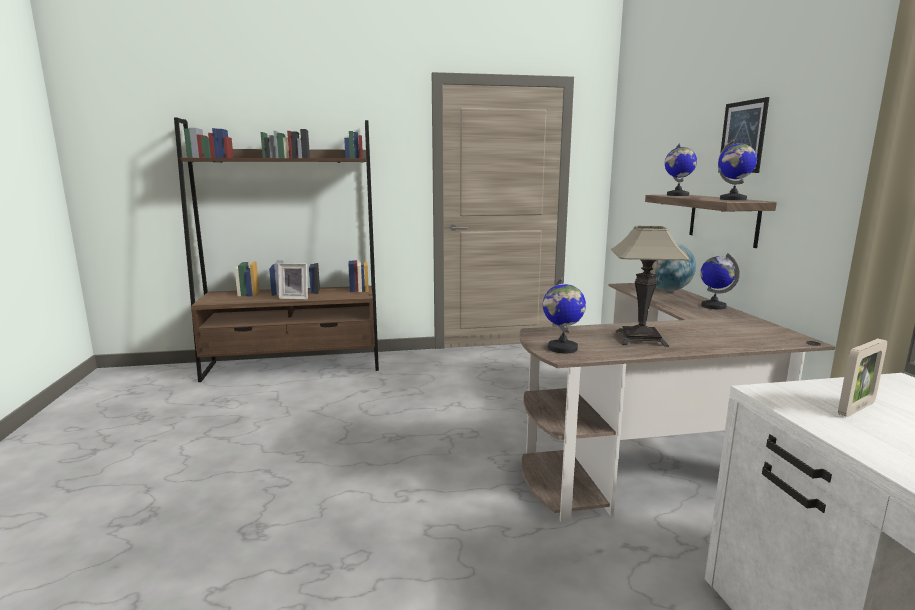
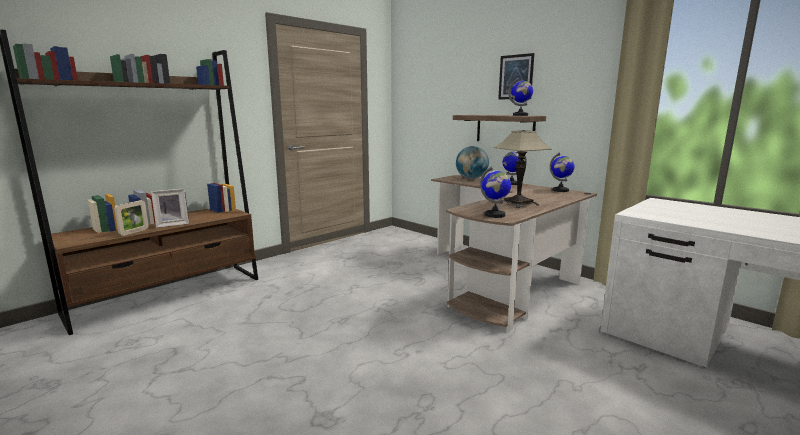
camera: 35 degrees left, 0 degrees up
(677, 195) = (474, 114): globe -> globe (560, 190)
(856, 408) = (670, 213): picture frame -> picture frame (134, 232)

